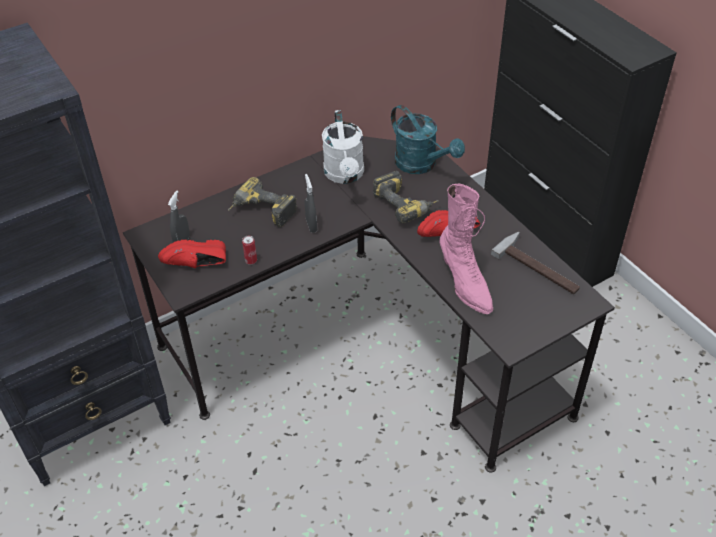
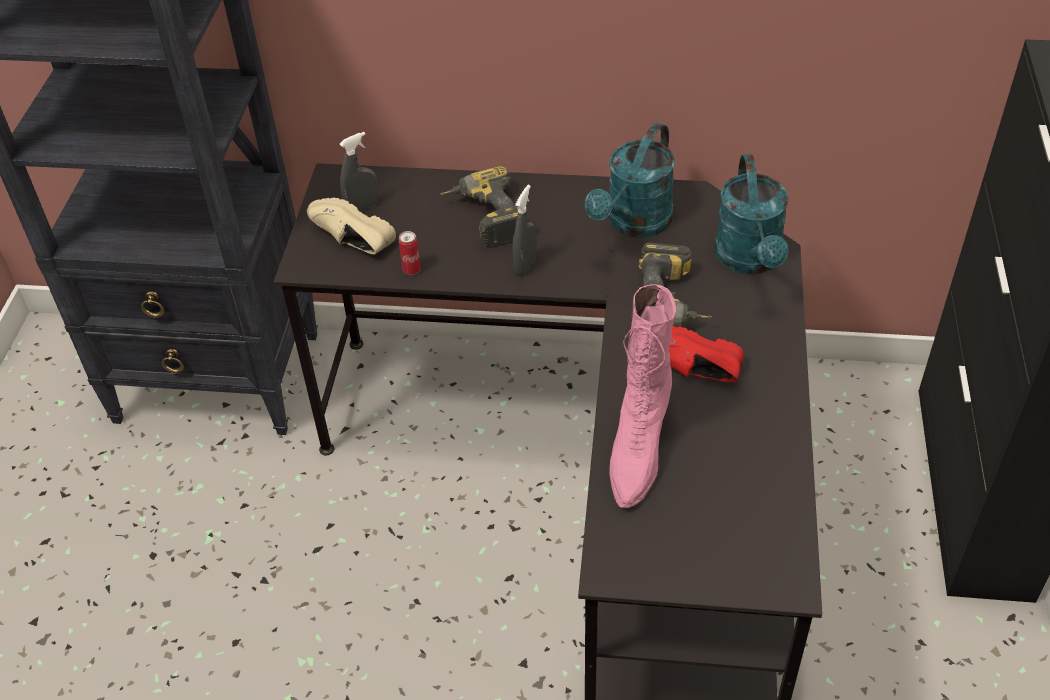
camera: 40 degrees right, 0 degrees up
(196, 265) = (349, 242): red shoe -> beige shoe
(345, 175) = (634, 224): white watering can -> turquoise watering can
(540, 267) = (770, 489): hammer -> none

